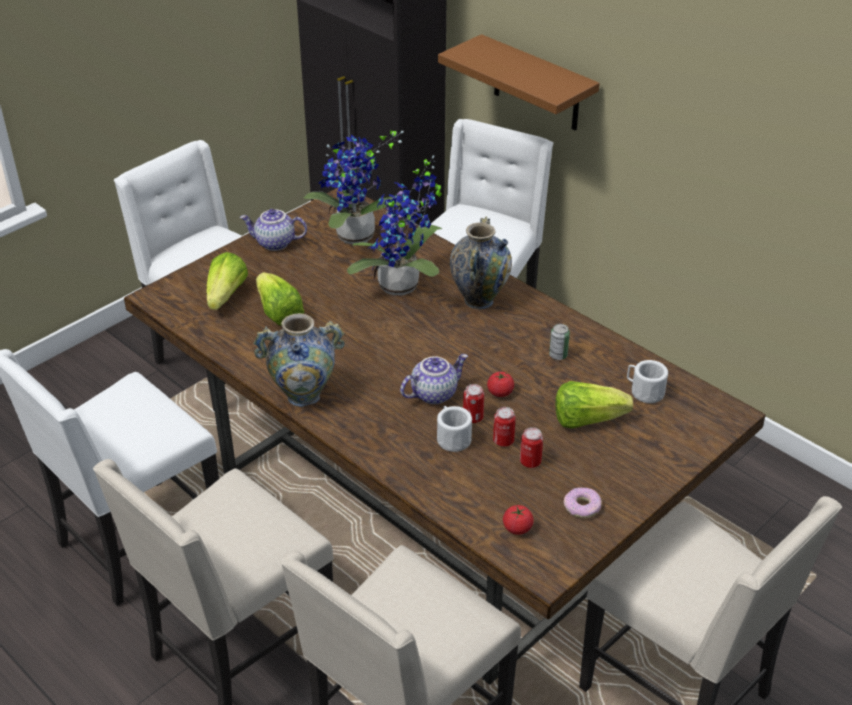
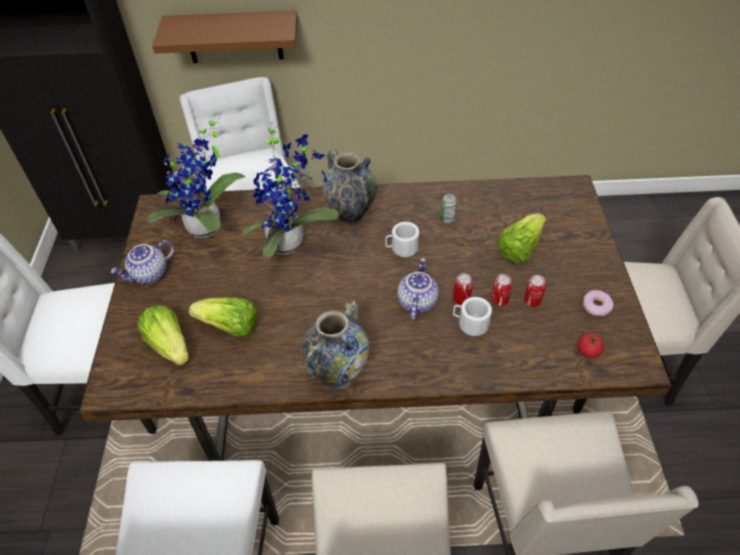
camera: 45 degrees left, 10 degrees up
(500, 392) = (452, 269): tomato -> none
(644, 391) = (520, 206): white mug -> white mug (401, 248)

